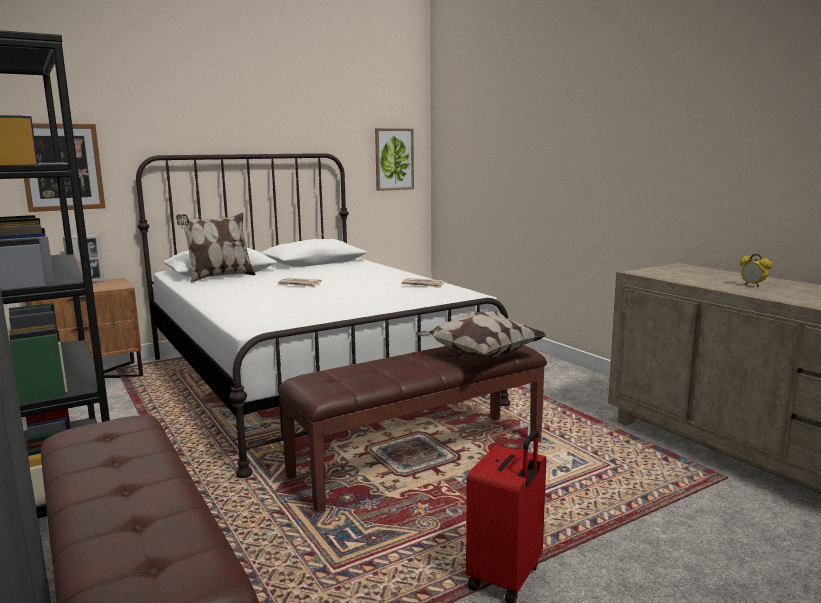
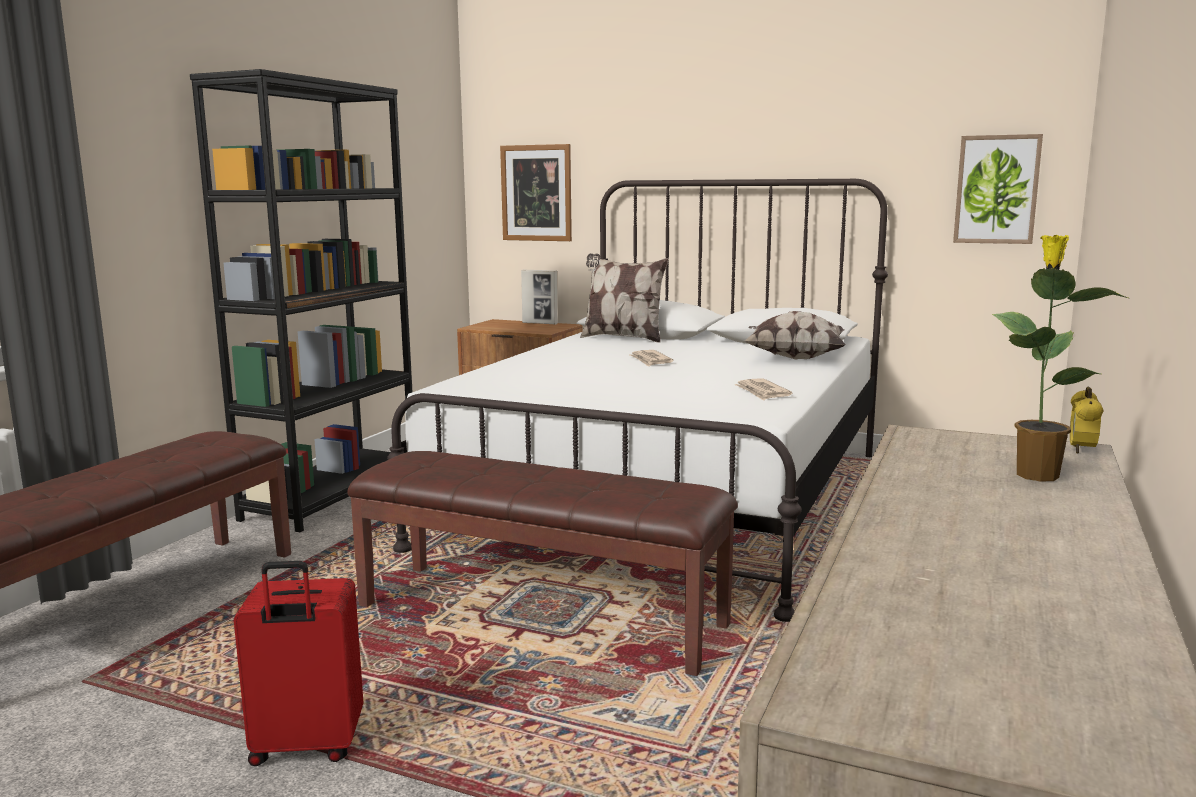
camera: 55 degrees right, 0 degrees up
(479, 355) = (610, 497): pillow -> pillow (793, 358)
(712, 274) = (1035, 474): none -> potted plant
(753, 285) = (974, 509): alarm clock -> alarm clock (1081, 450)

